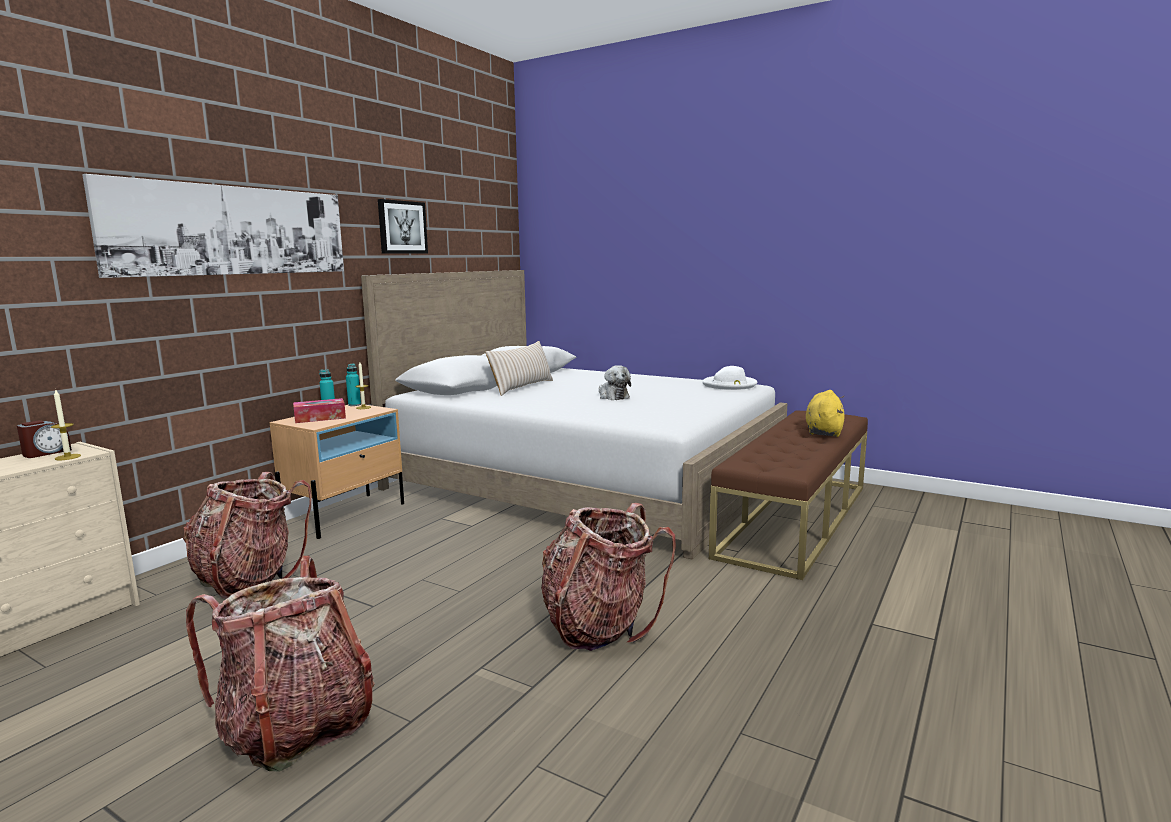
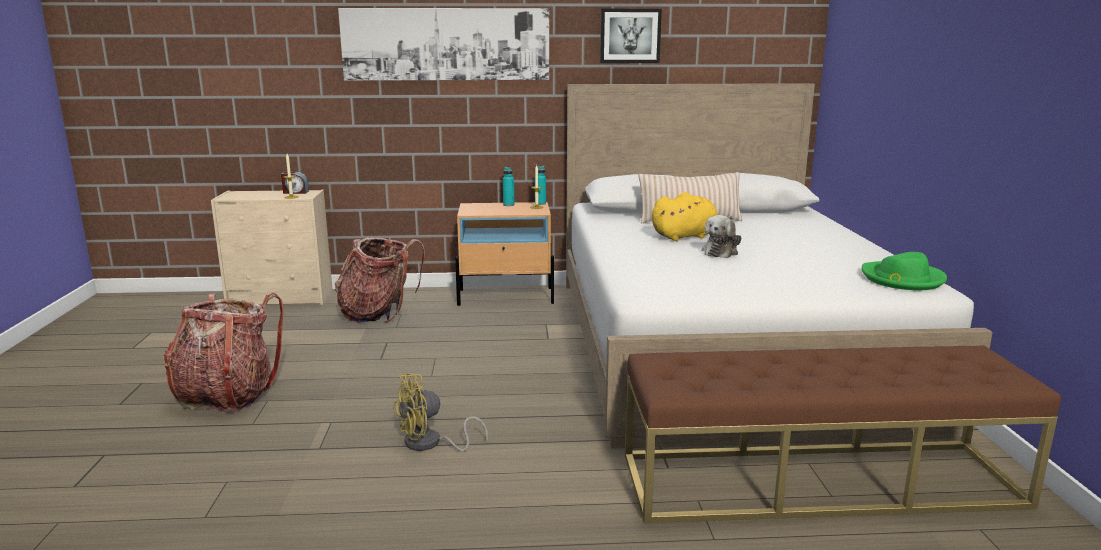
camera: 55 degrees right, 5 degrees up
(320, 418) = (489, 208): tissue box -> none
(599, 625) = (430, 444): backpack -> yellow fan
(729, 385) = (902, 279): white hat -> green hat
(823, 432) = (892, 378): yellow plush toy -> yellow plush toy (686, 236)

